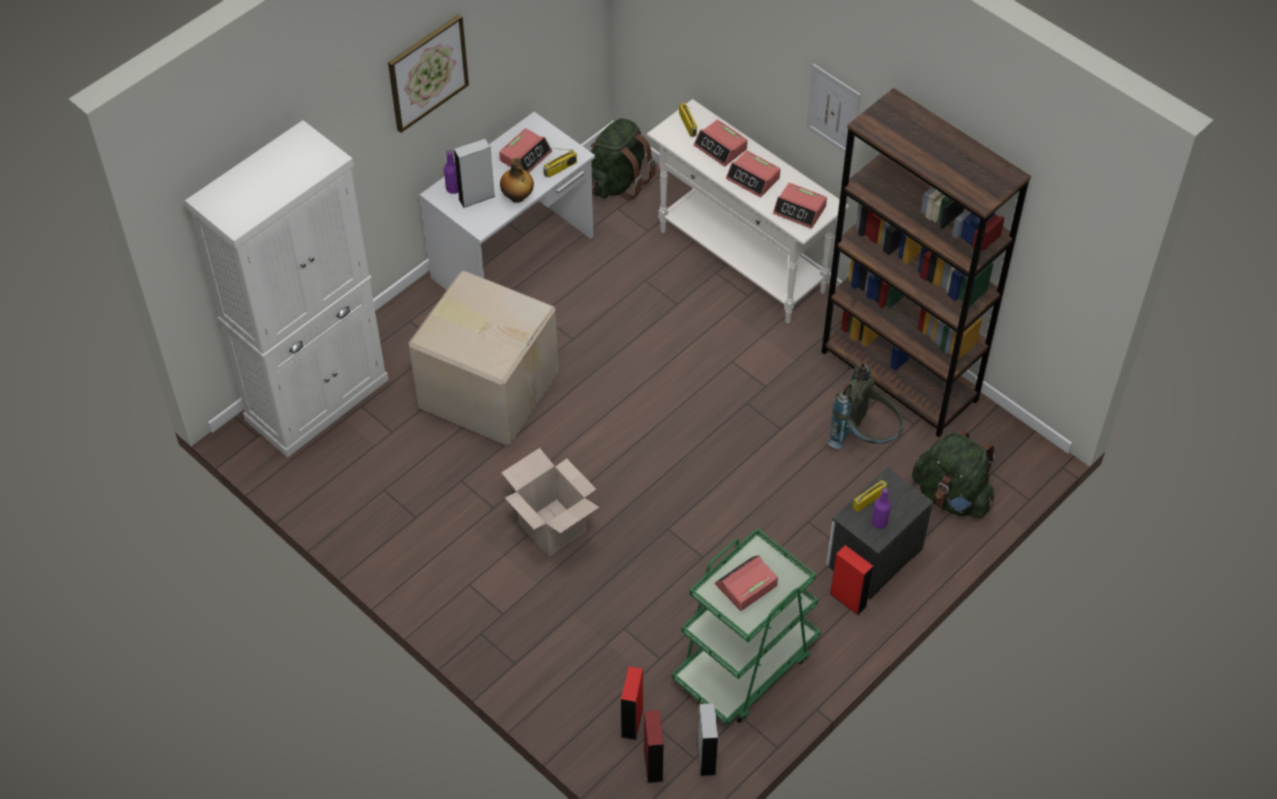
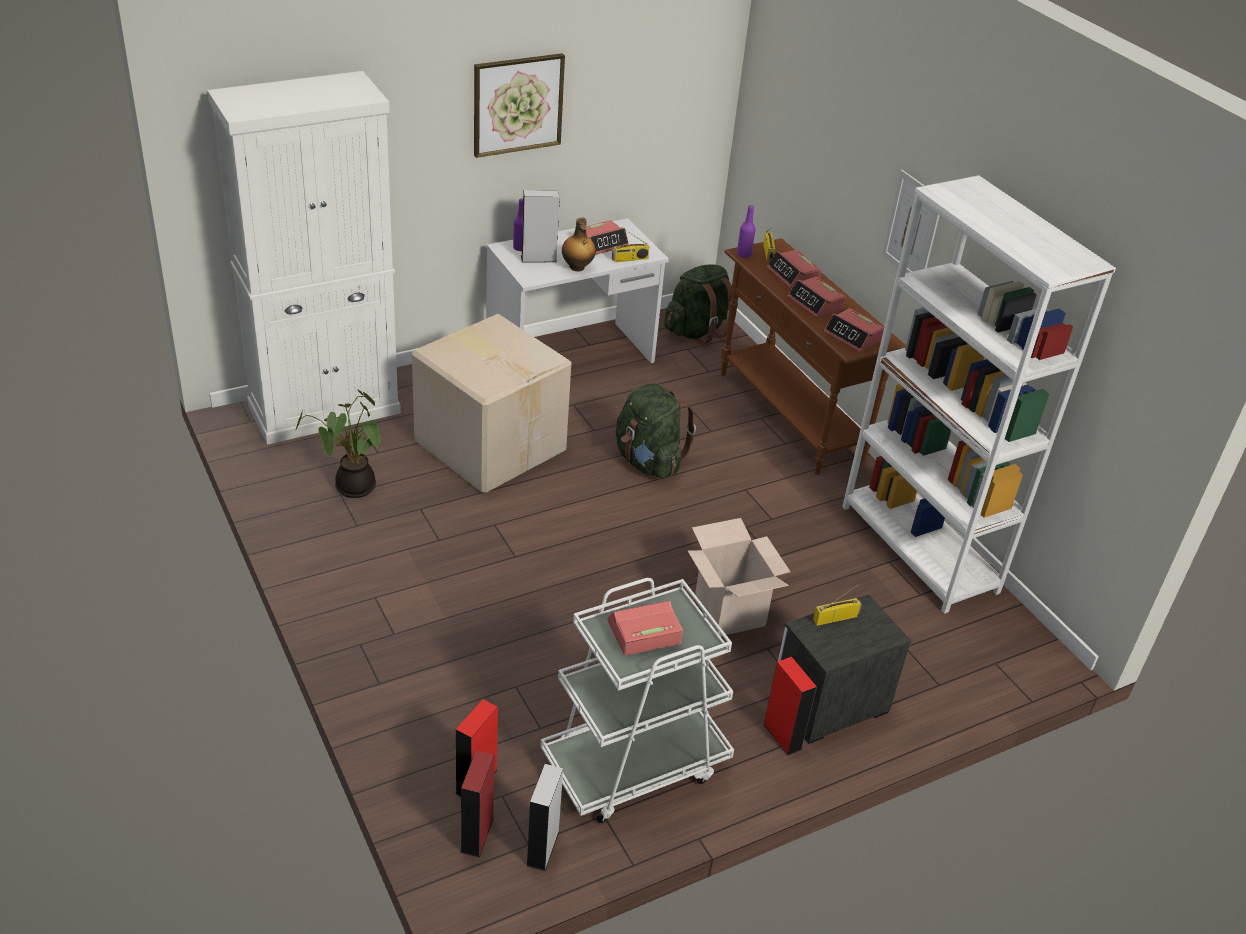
camera: 15 degrees right, 15 degrees down
(389, 478) = (351, 487): none -> potted plant
(552, 527) = (489, 574): cardboard box -> cardboard box (729, 612)
(741, 262) = (790, 416): white console table -> brown console table
(745, 665) = (634, 765): green cart -> white cart
(865, 437) = (861, 591): grey backpack -> none
(879, 522) = (839, 642): purple bottle -> purple bottle (743, 255)
(899, 376) = (919, 549): brown bookcase -> white bookcase
(951, 496) = (940, 672): green backpack -> green backpack (648, 462)

